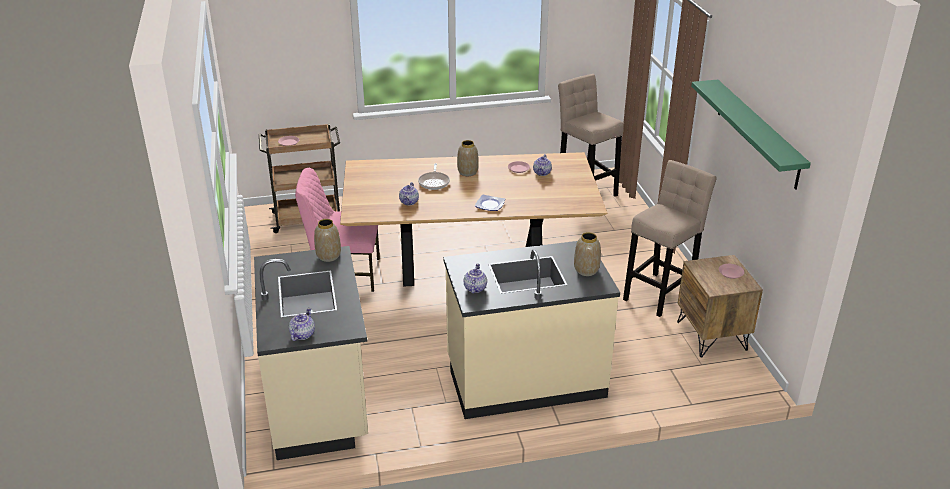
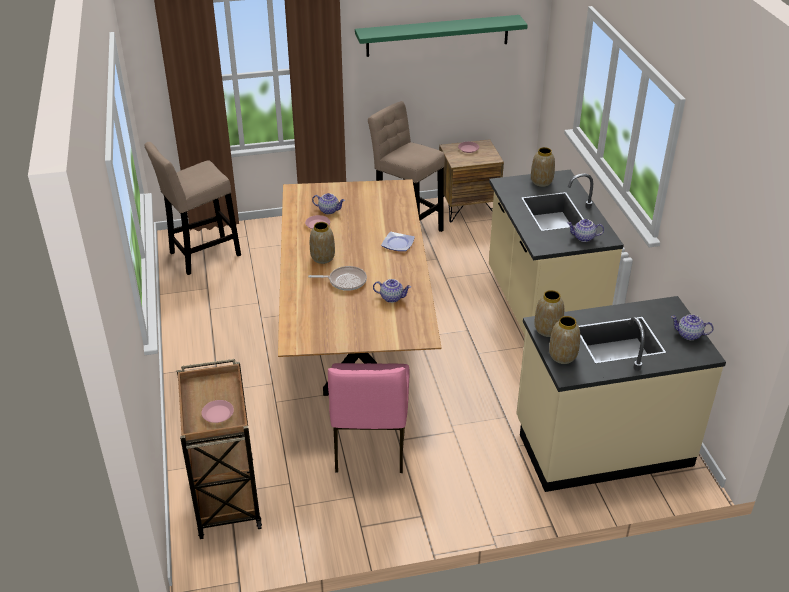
camera: 90 degrees left, 5 degrees up
(291, 261) = (562, 356): none -> vase

